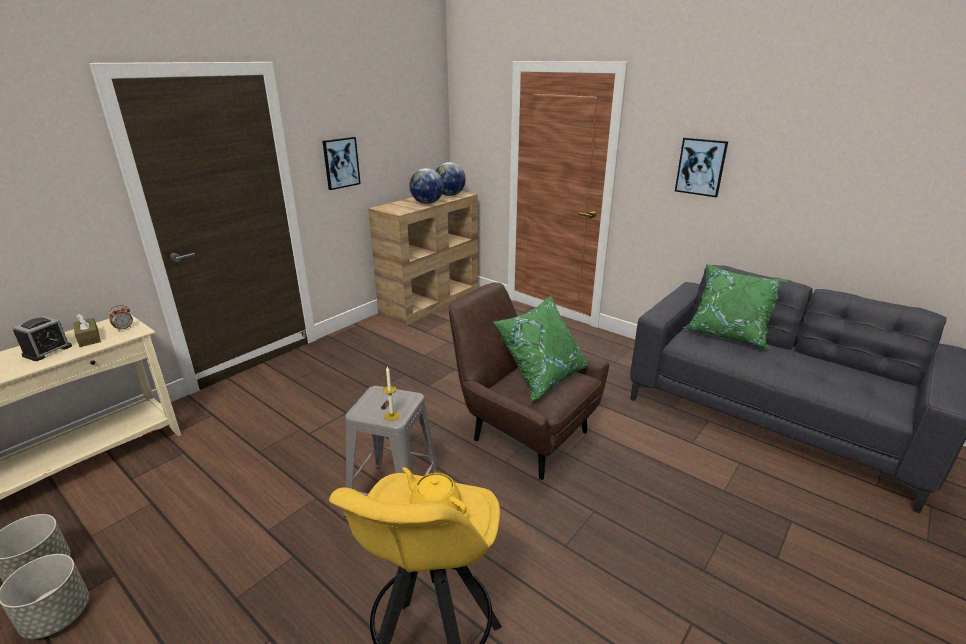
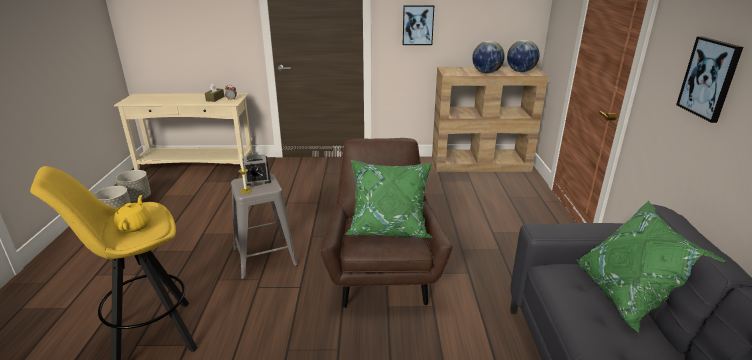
camera: 50 degrees right, 0 degrees up
(47, 351) = (196, 98): alarm clock -> alarm clock (257, 180)

